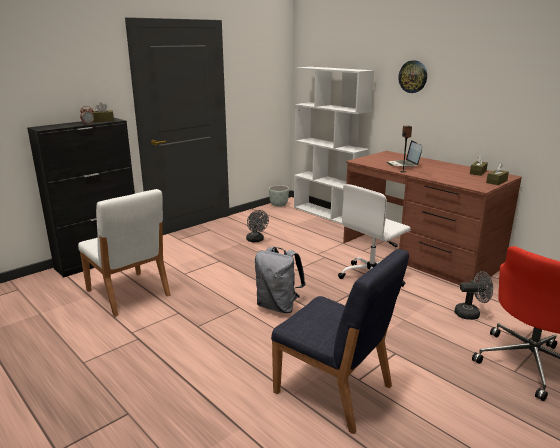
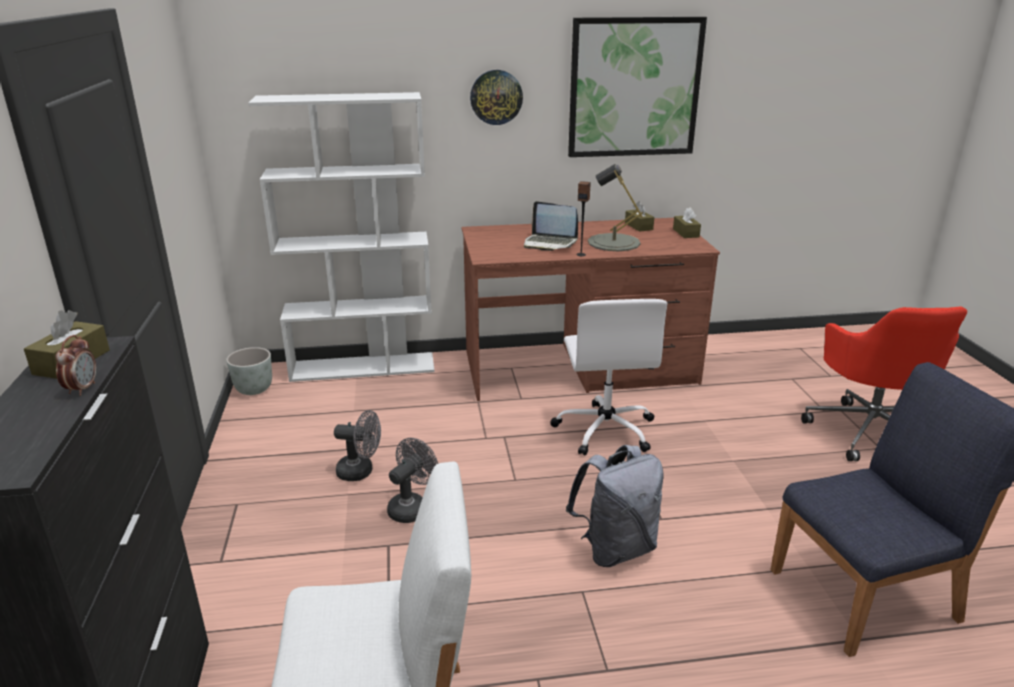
camera: 55 degrees left, 5 degrees up
(437, 173) = (613, 242): none -> grey table lamp
(471, 313) = (752, 411): grey fan -> grey fan (411, 507)
(497, 77) = (634, 88): none -> picture

